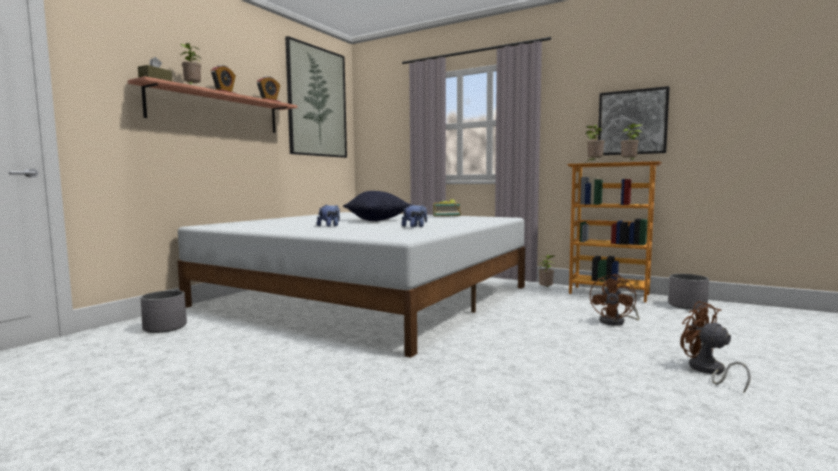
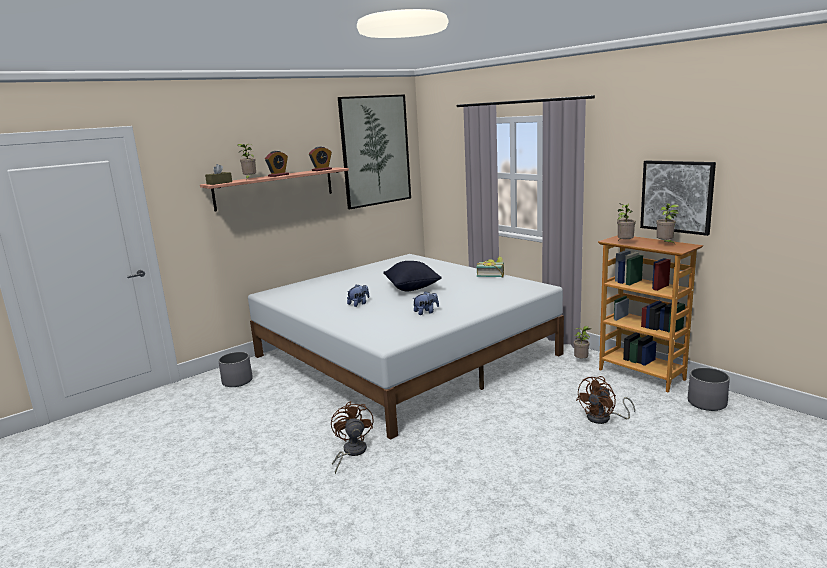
camera: 20 degrees right, 10 degrees up
(708, 371) = (618, 492): brown fan -> brown fan (351, 452)

